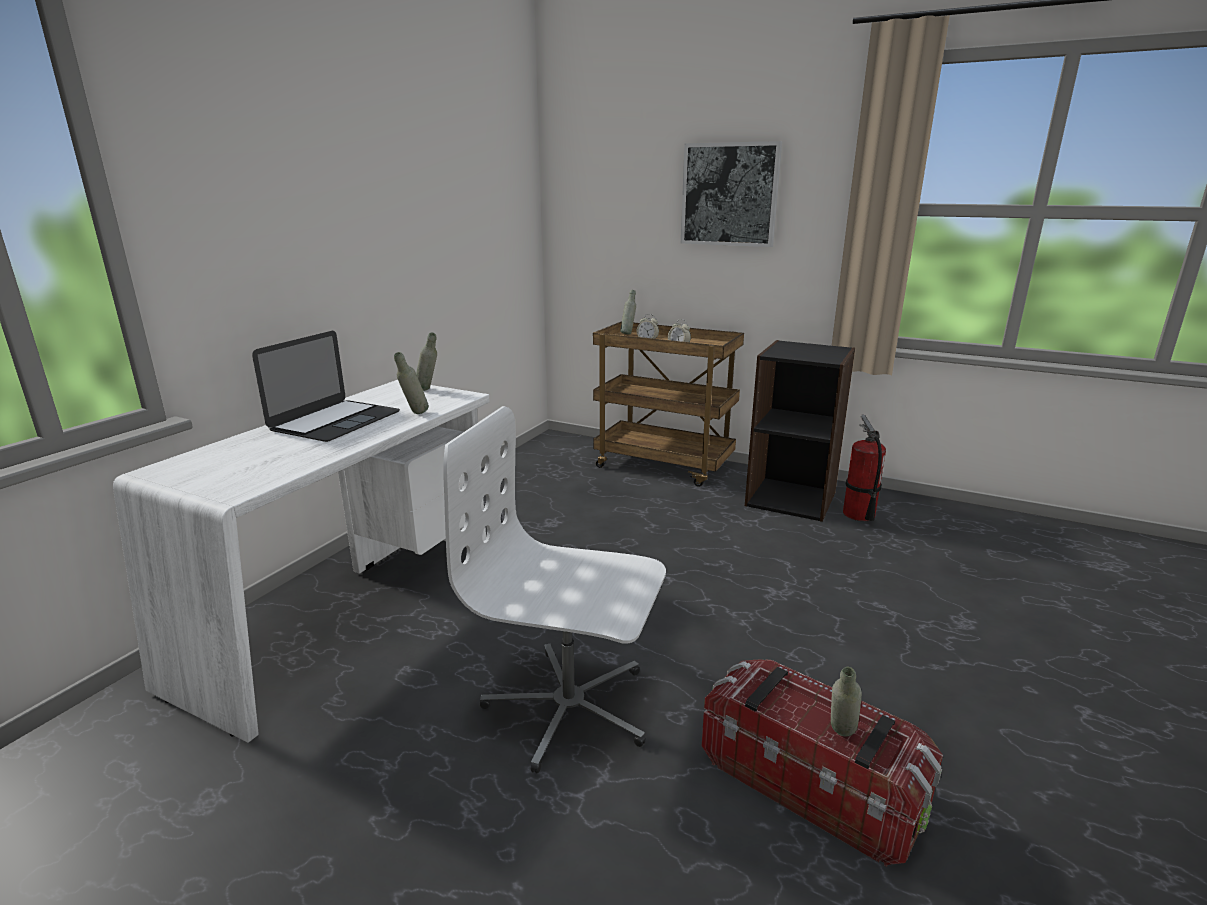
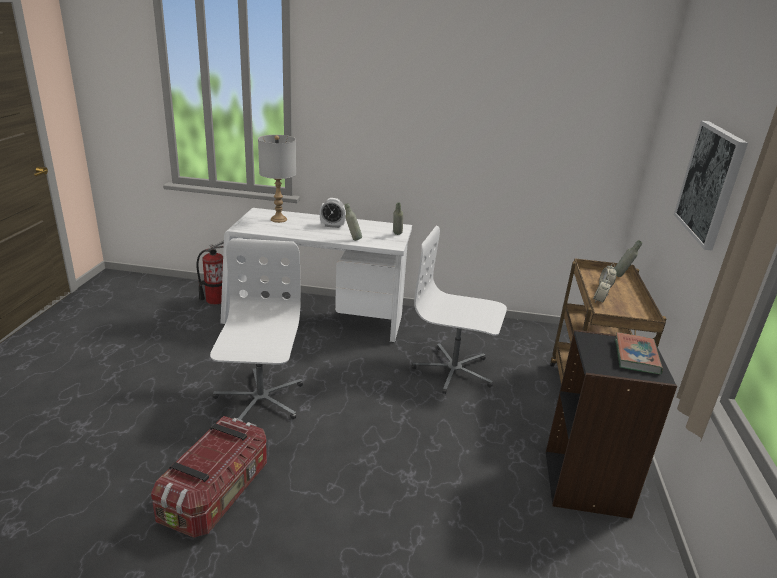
camera: 70 degrees right, 5 degrees up
(239, 456) = (278, 219): none -> grey table lamp
(335, 421) = (332, 226): laptop -> alarm clock
(579, 522) = (454, 371): none -> white office chair
(809, 348) = (636, 357): none -> book
(840, 737) = (194, 461): grey bottle -> none
(858, 514) = (590, 535): fire extinguisher -> fire extinguisher (215, 300)

